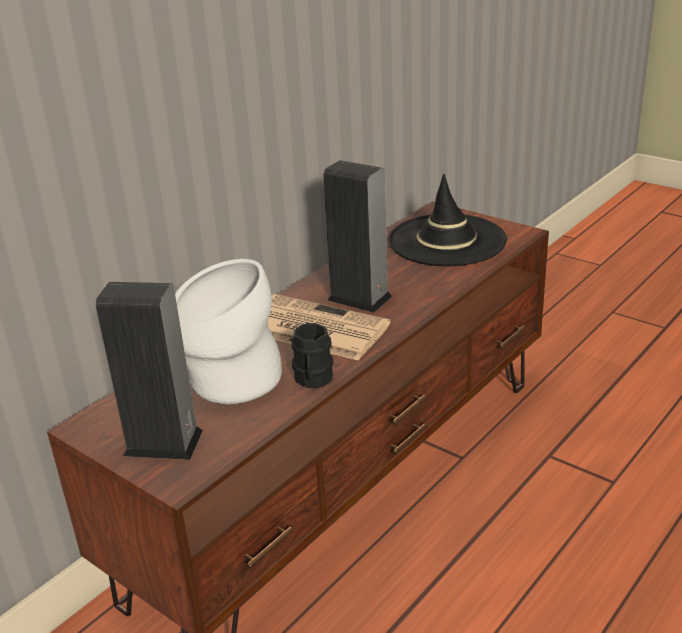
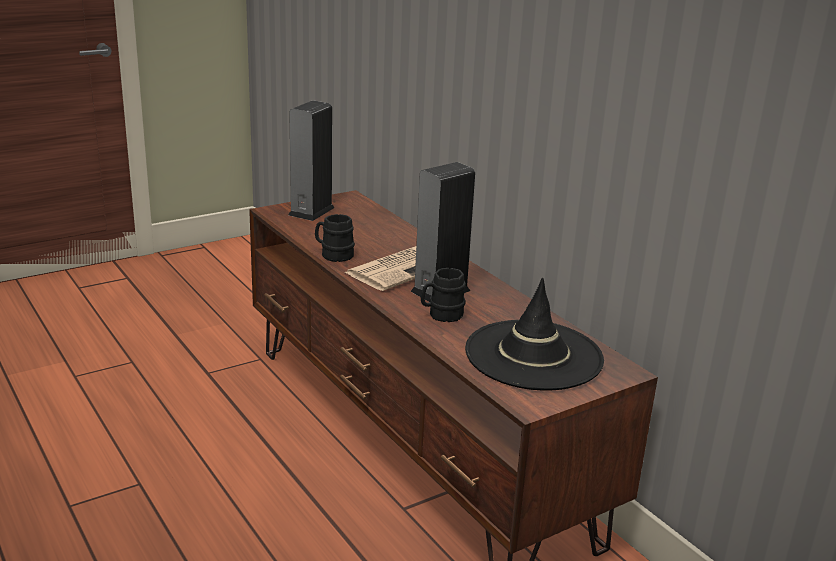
camera: 105 degrees right, 5 degrees down
(227, 382) = (358, 232): white vase -> none
(411, 288) = (441, 315): none -> black mug

